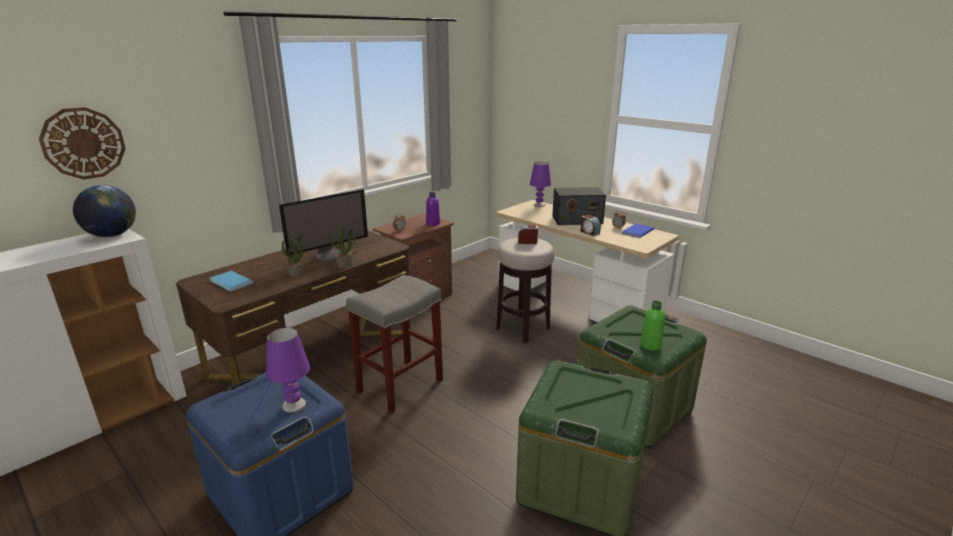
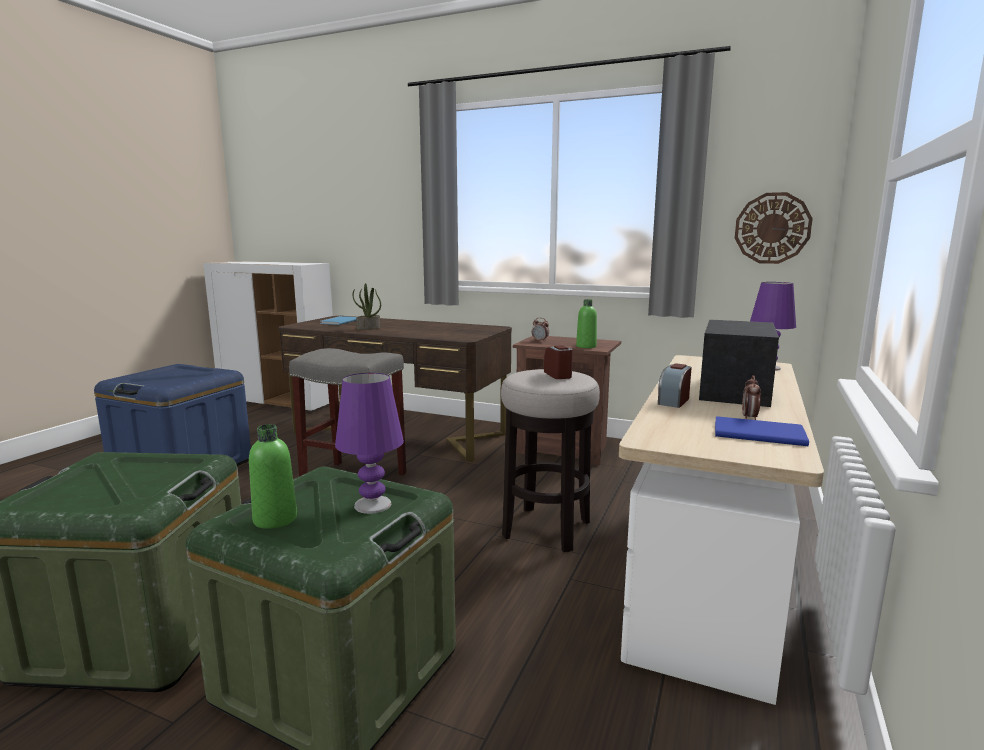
camera: 70 degrees right, 10 degrees down
(83, 143) = (319, 196): wall clock -> wall clock (772, 228)
(112, 235) = (305, 263): globe -> none
(294, 405) = (168, 382): purple table lamp -> purple table lamp (373, 505)
(329, 255) = (418, 329): monitor -> none
(345, 264) = (399, 334): potted plant -> none
(433, 223) = (586, 346): purple bottle -> green bottle
(576, 220) = (734, 390): radio -> radio turned 45 degrees clockwise

